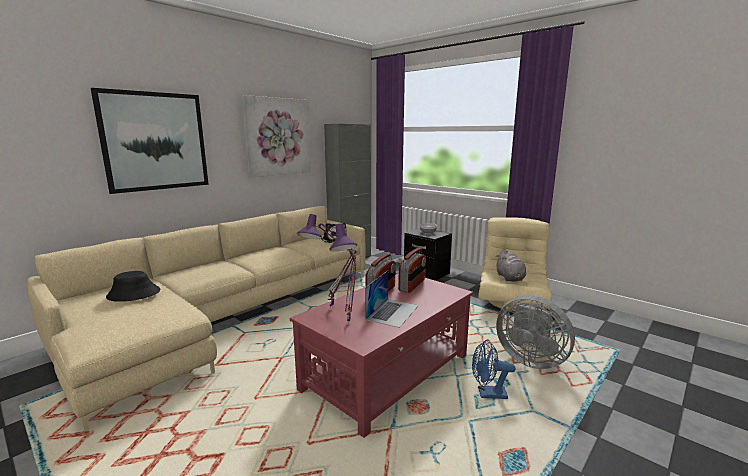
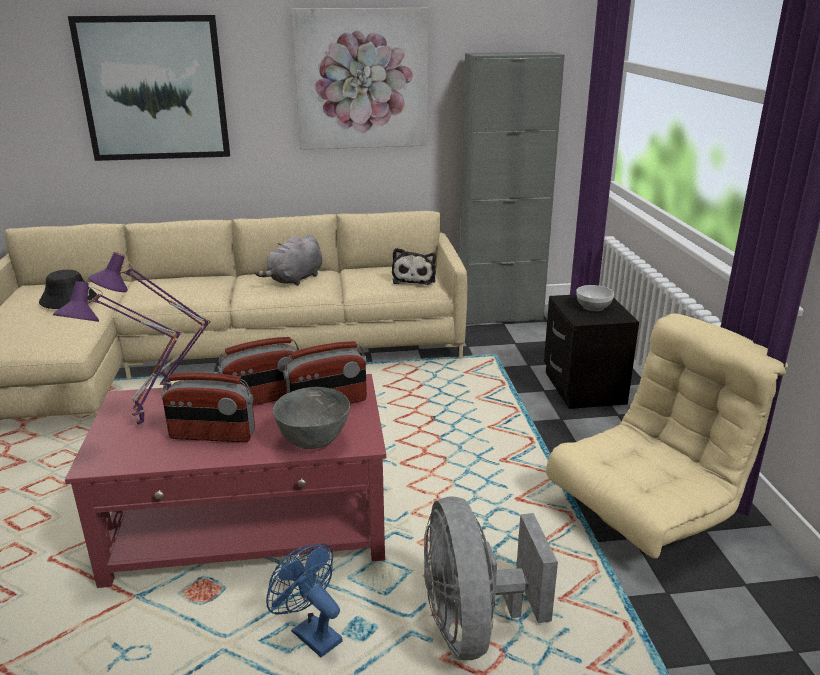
camera: 40 degrees right, 10 degrees up
(392, 312) = (212, 435): laptop -> radio
(439, 298) = (313, 442): none -> grey bowl
(510, 278) = (640, 460): grey plush toy -> grey plush toy (294, 280)

